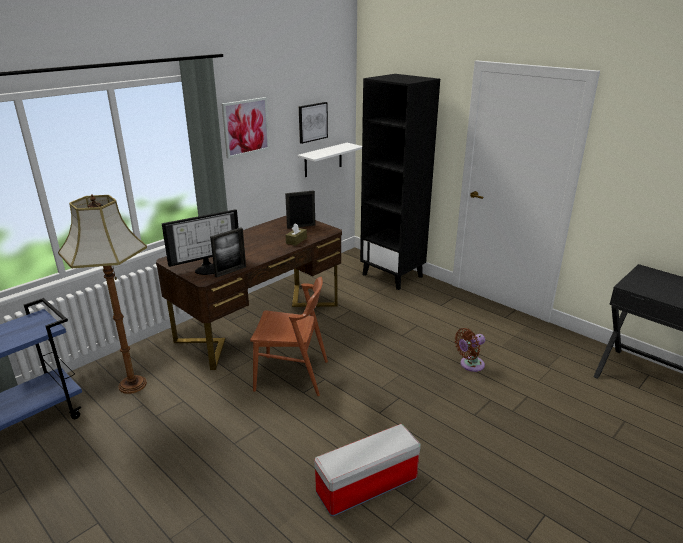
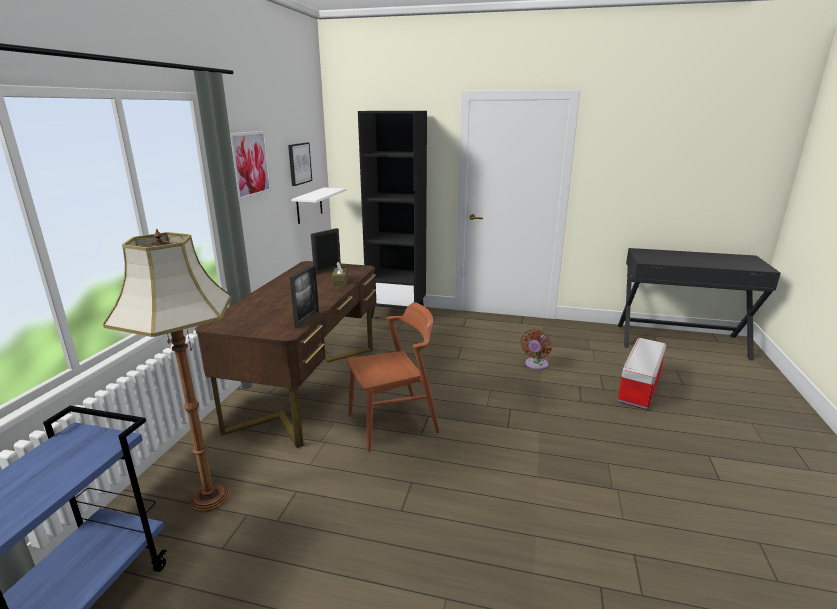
camera: 30 degrees left, 5 degrees down
(209, 268) = (276, 322): monitor -> none
(366, 487) = (567, 494): storage box -> storage box (639, 389)

